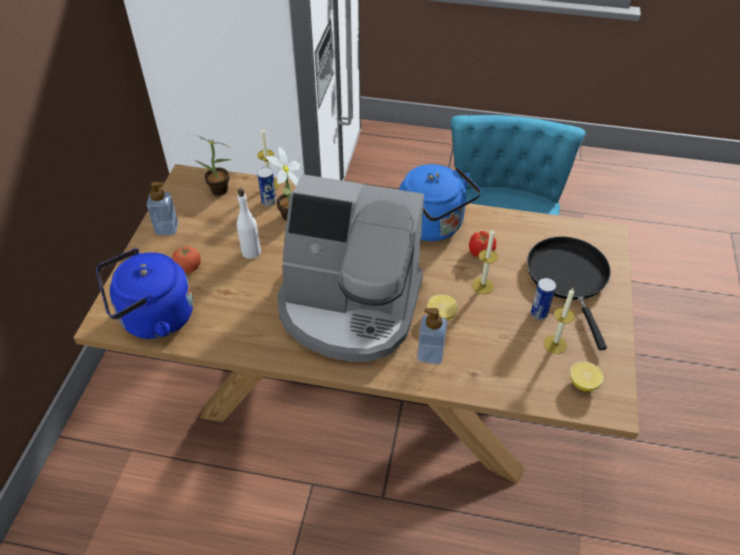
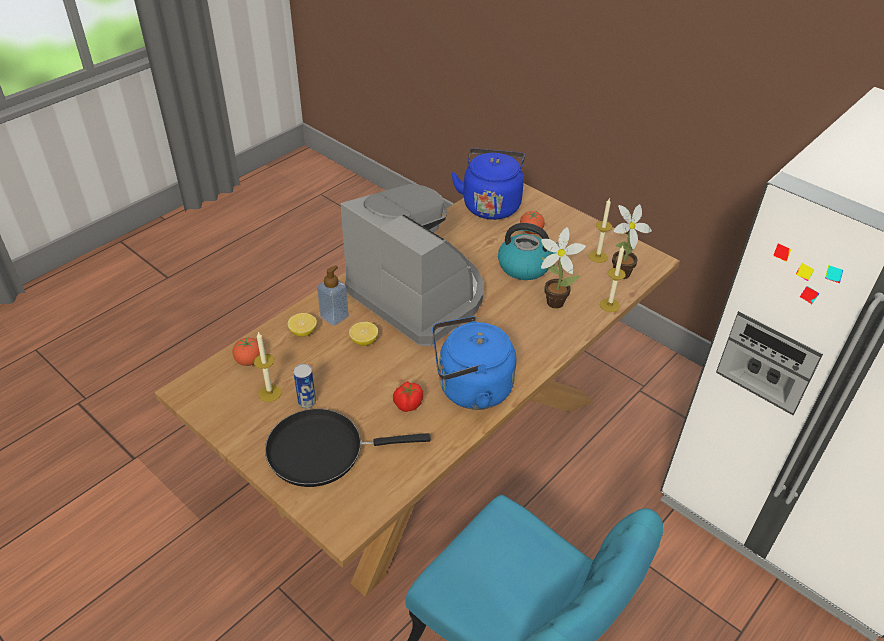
camera: 120 degrees right, 5 degrees down
(167, 228) = (587, 233): soap dispenser -> none
(251, 252) = (525, 266): white bottle -> kettle
(269, 202) = (584, 296): can -> none
(349, 307) = (419, 295): coffee machine -> coffee machine turned 90 degrees clockwise
(482, 286) = (369, 383): candle -> candle (598, 257)
(538, 383) = (249, 361): none -> tomato
(569, 277) = (322, 451): black frying pan -> black frying pan turned 150 degrees clockwise
(583, 383) = (221, 387): lemon -> lemon (303, 332)

